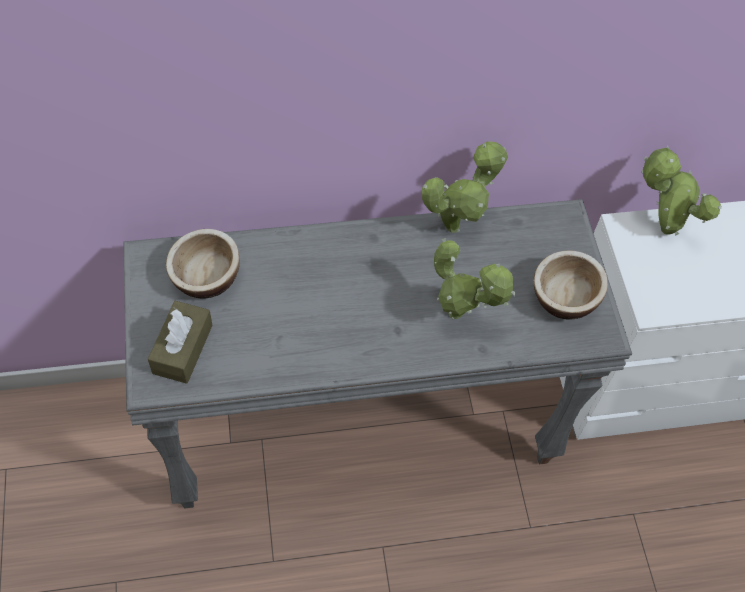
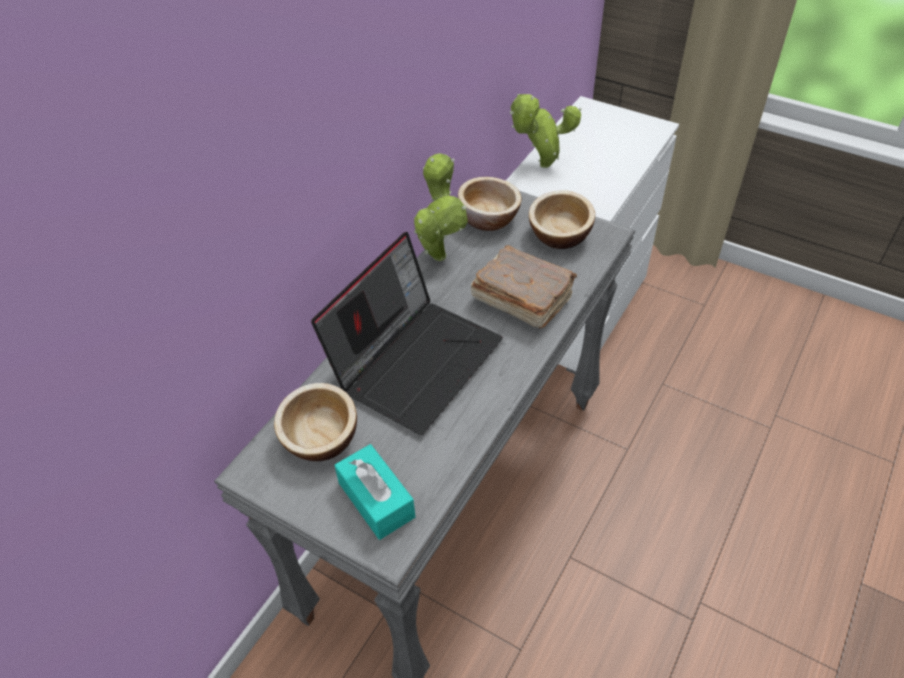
camera: 45 degrees left, 10 degrees down
(182, 349) = (376, 500): brown tissue box -> turquoise tissue box
(328, 286) = (415, 360): none -> laptop
(460, 316) = (521, 298): potted plant -> brown book
(532, 231) = (488, 218): none -> bowl

